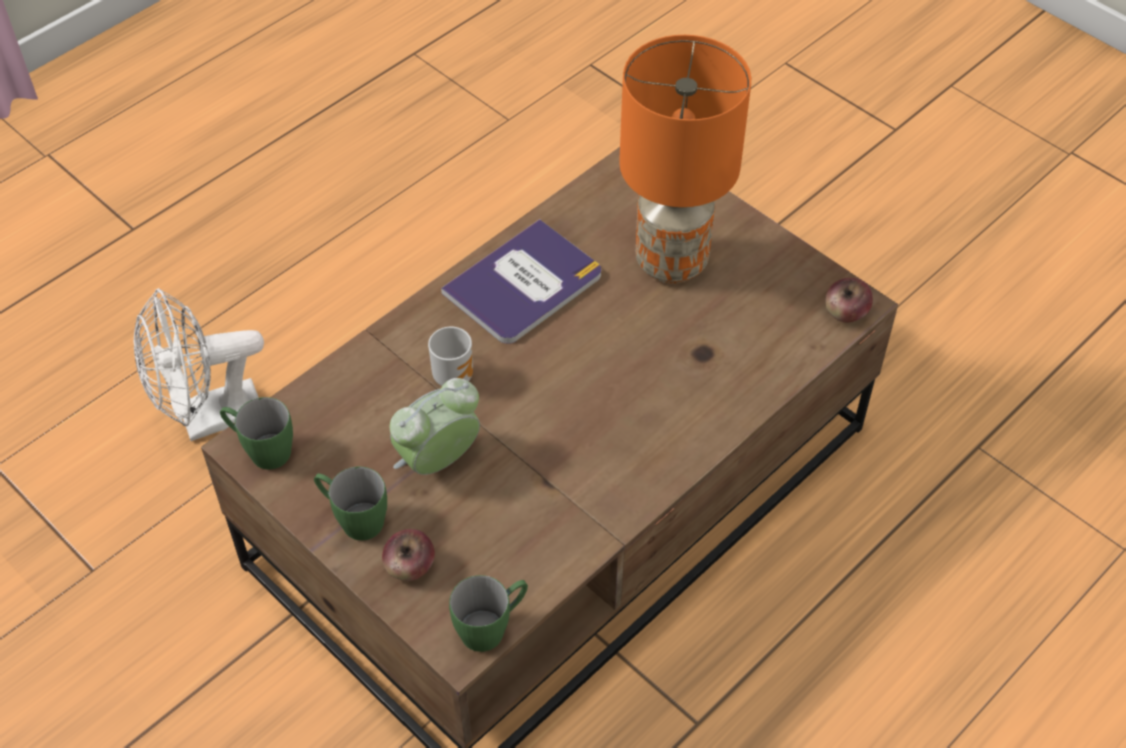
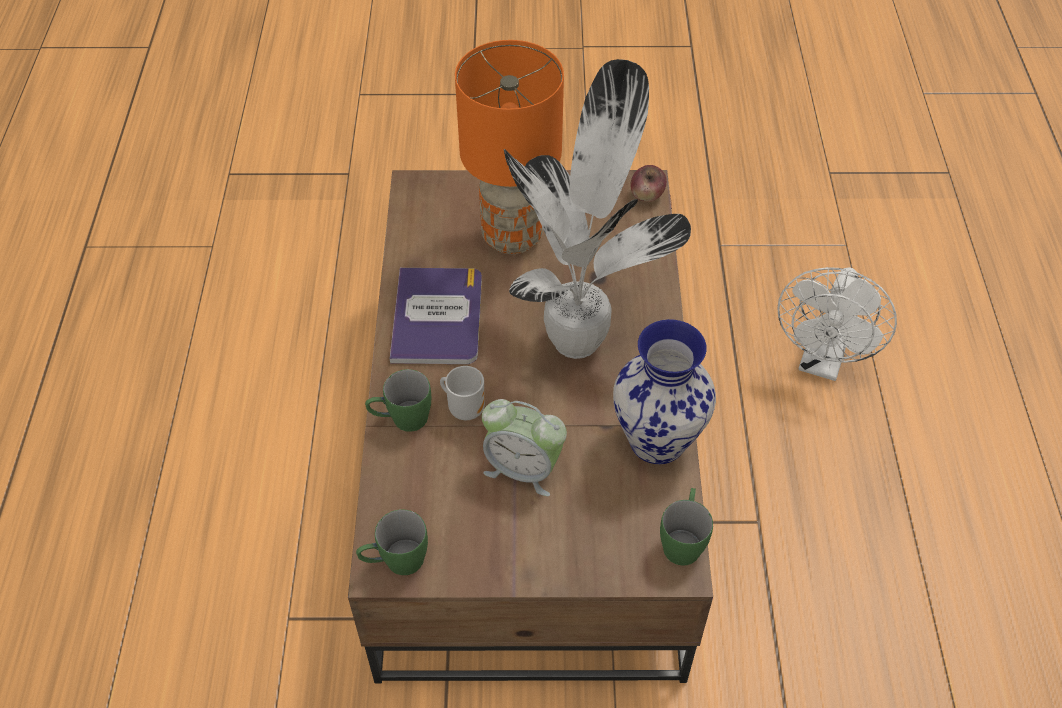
camera: 45 degrees left, 0 degrees up
(209, 419) = (228, 607): white fan -> white fan (822, 362)
(353, 518) = (515, 552): green mug -> green mug (401, 420)
(410, 567) = (590, 549): apple -> none
(438, 461) = (523, 469): alarm clock -> alarm clock turned 75 degrees counterclockwise
(575, 532) = (659, 441): none -> vase
(619, 392) = (579, 337): none -> potted plant

